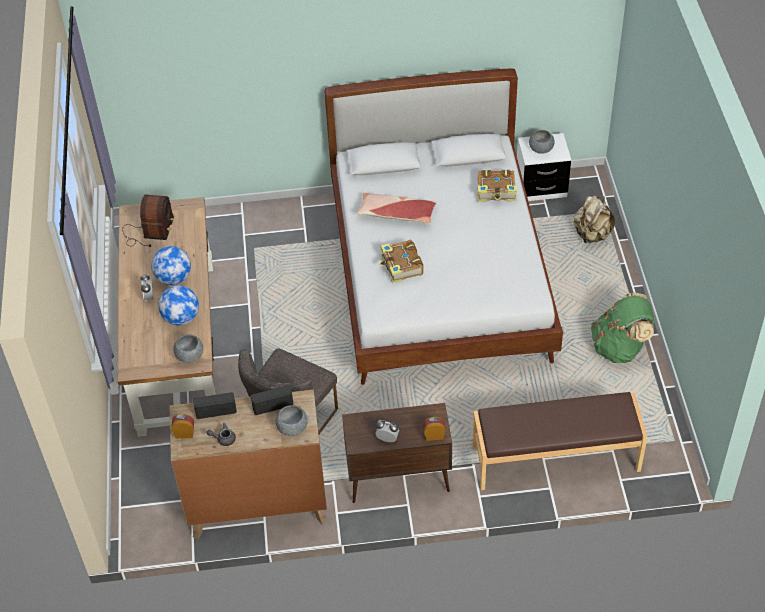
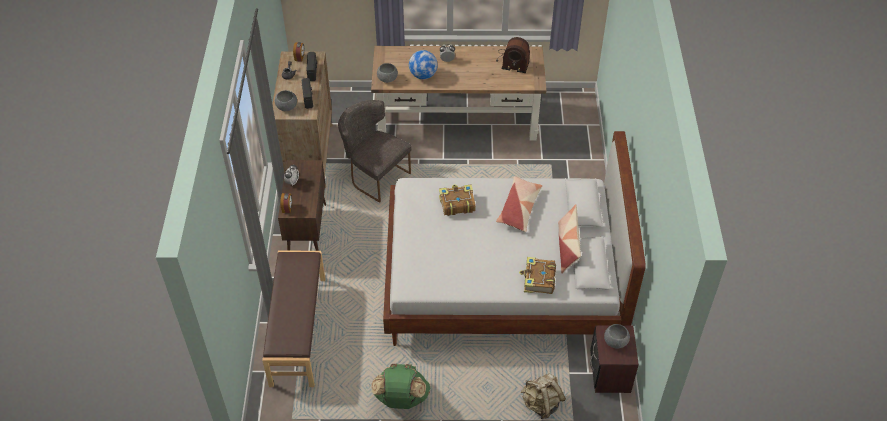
camera: 95 degrees right, 0 degrees up
(173, 278) = (462, 72): globe -> none
(445, 172) = (567, 247): none -> pillow
(541, 187) = (610, 373): white nightstand -> brown nightstand

